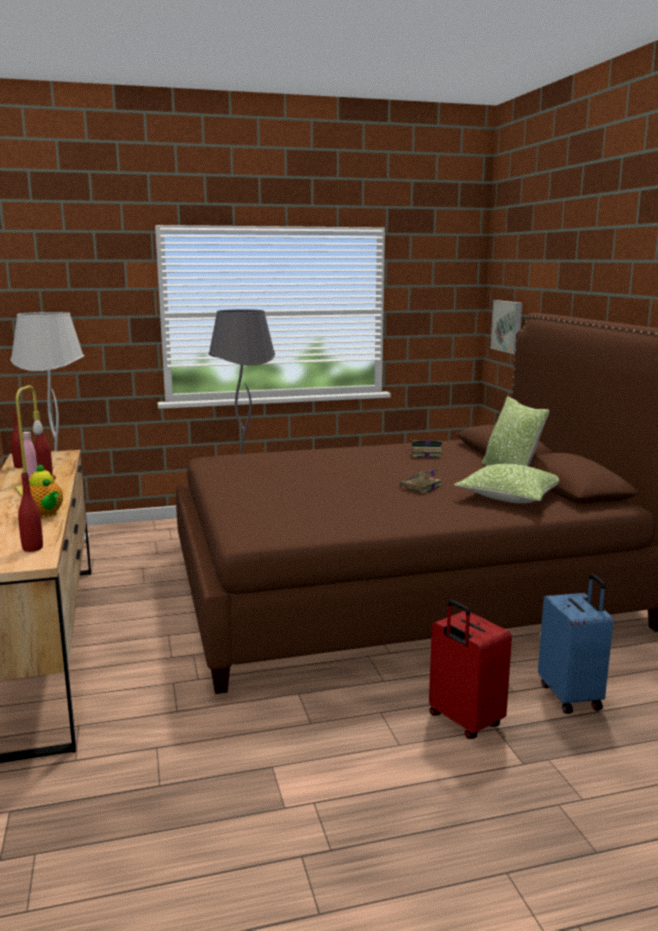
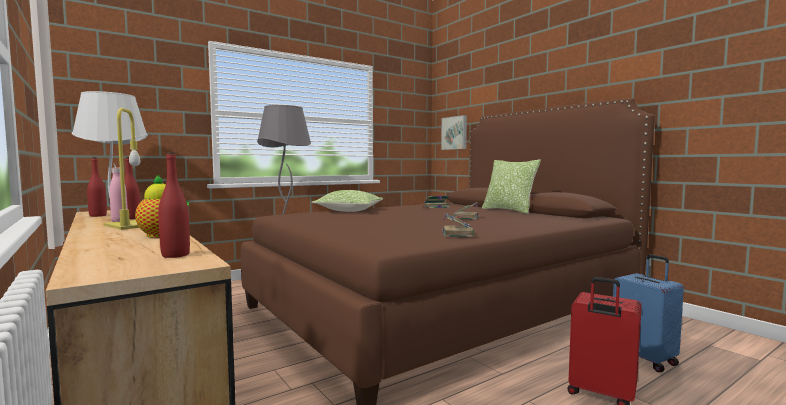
camera: 20 degrees left, 10 degrees down
(354, 522) = (457, 233): none -> book
(510, 497) = (535, 218): pillow -> pillow (349, 210)

